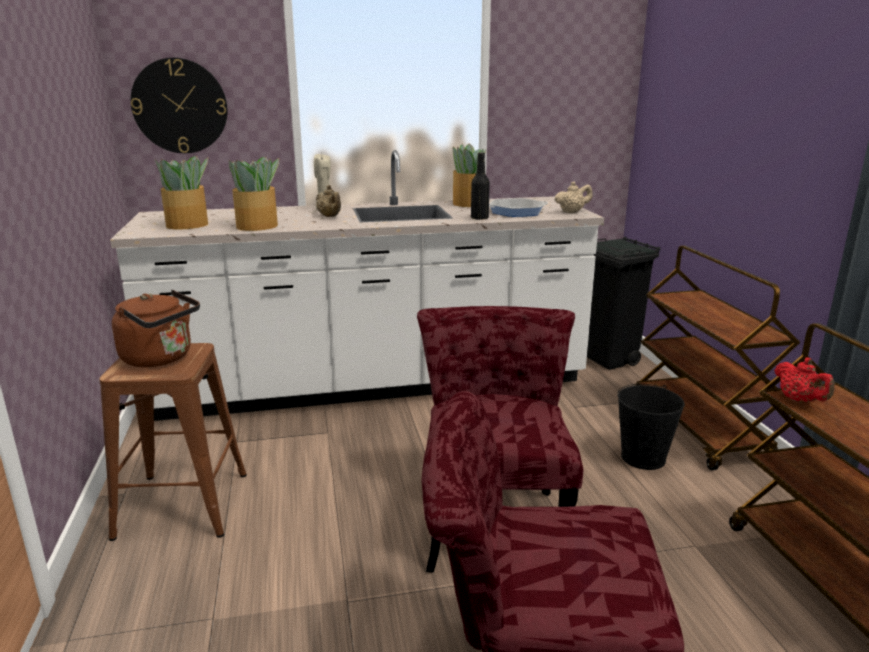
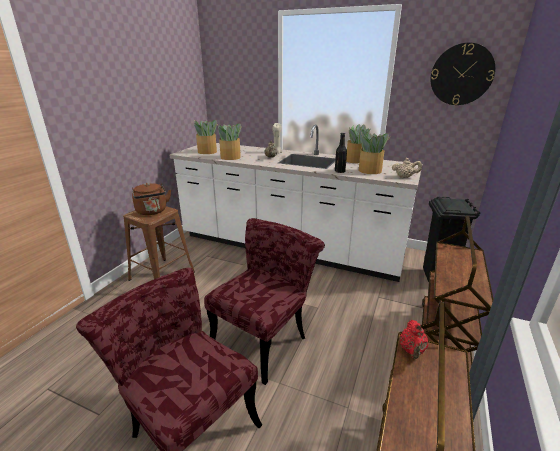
camera: 35 degrees right, 5 degrees up
(180, 106) = (230, 93): wall clock -> wall clock (461, 74)
(516, 212) = (370, 171): frying pan -> potted plant
(643, 458) = (382, 343): black bucket -> none

